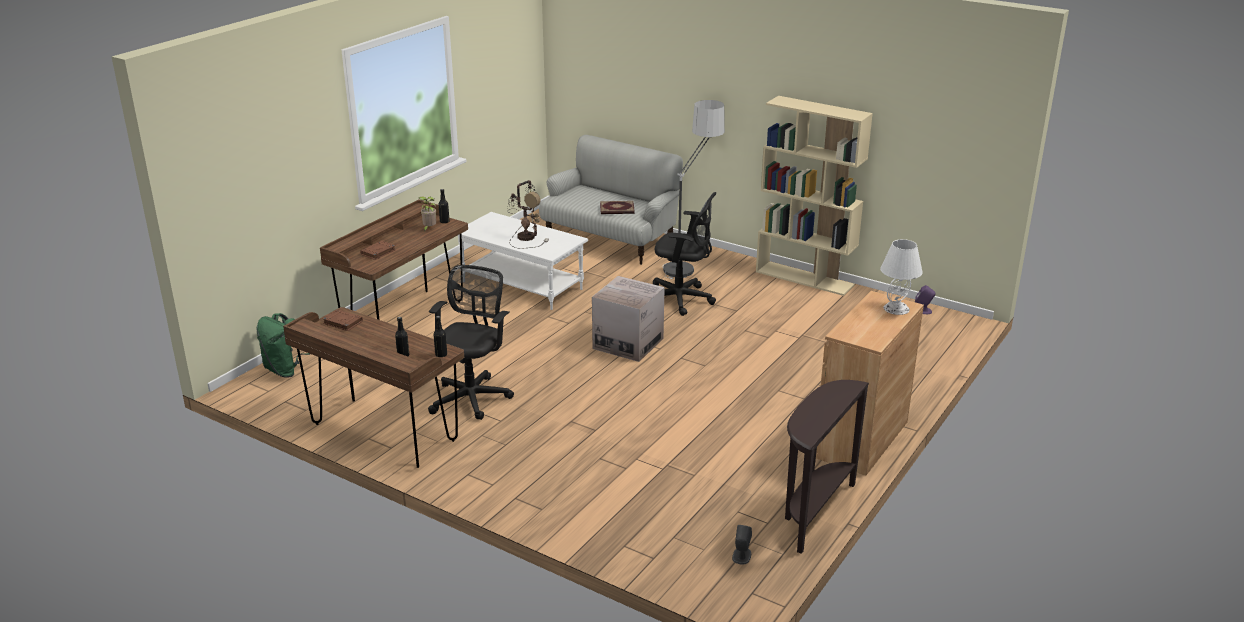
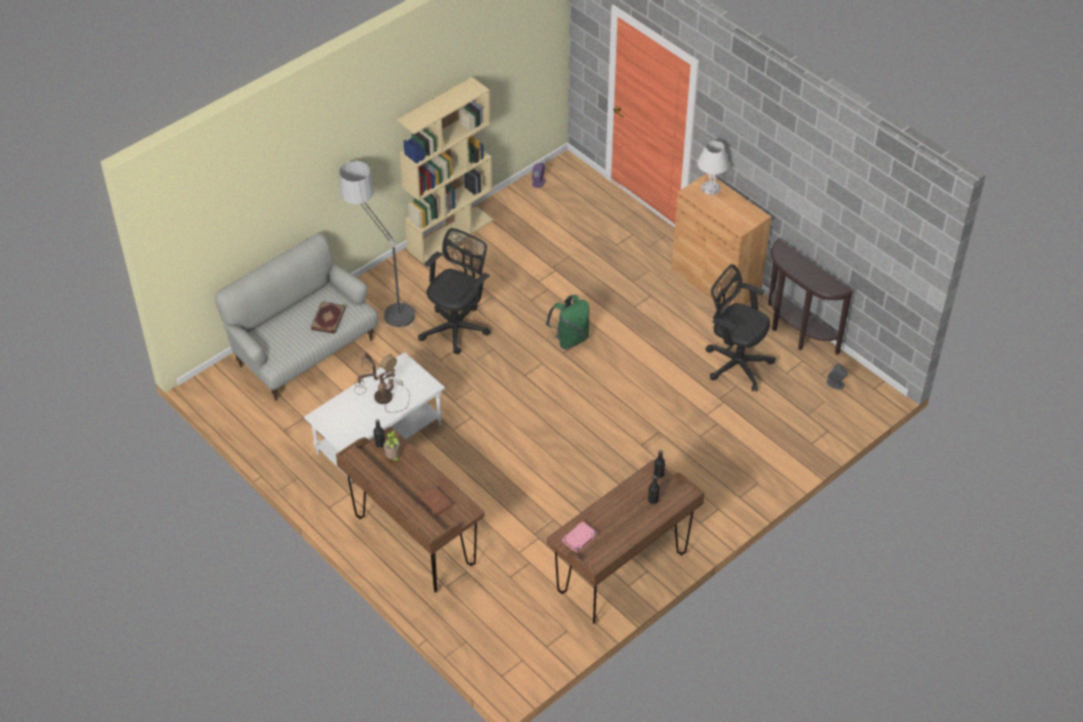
camera: 75 degrees left, 20 degrees up
(286, 370) = (487, 645): green backpack -> green backpack (570, 339)
(342, 322) = (579, 539): brown book -> pink book
(472, 397) = (582, 505): black office chair -> black office chair (735, 363)
(628, 343) = (525, 382): cardboard box -> none

